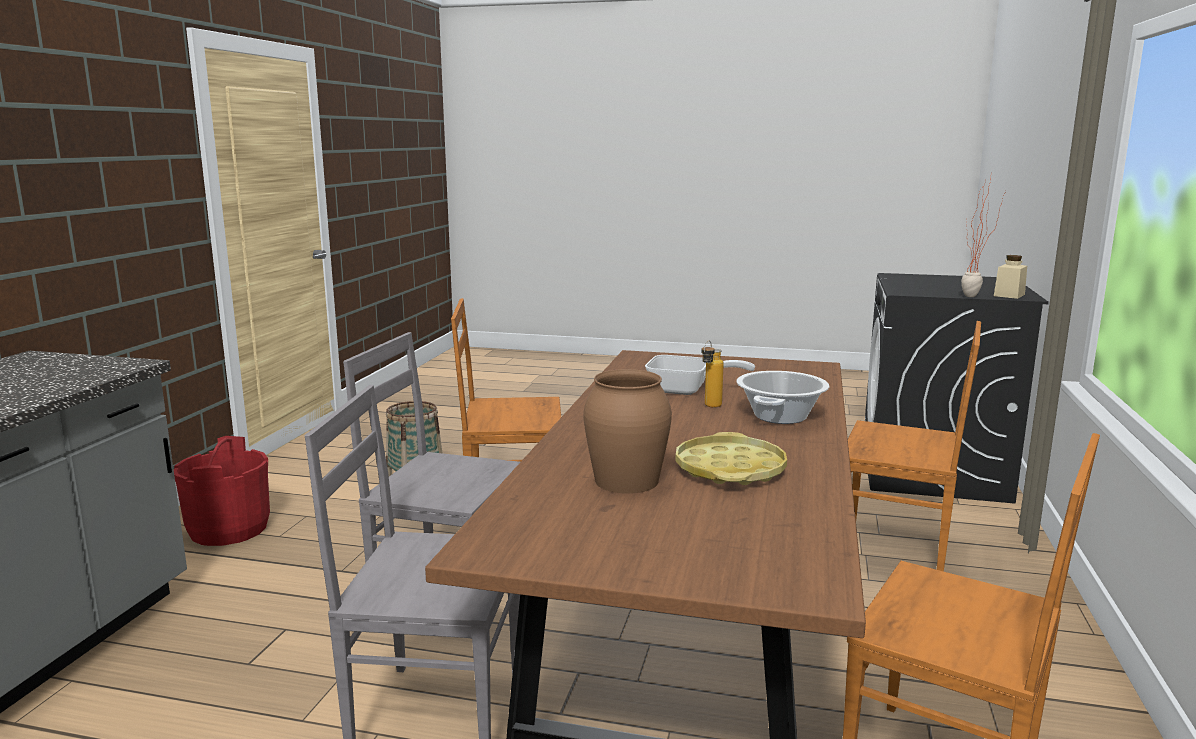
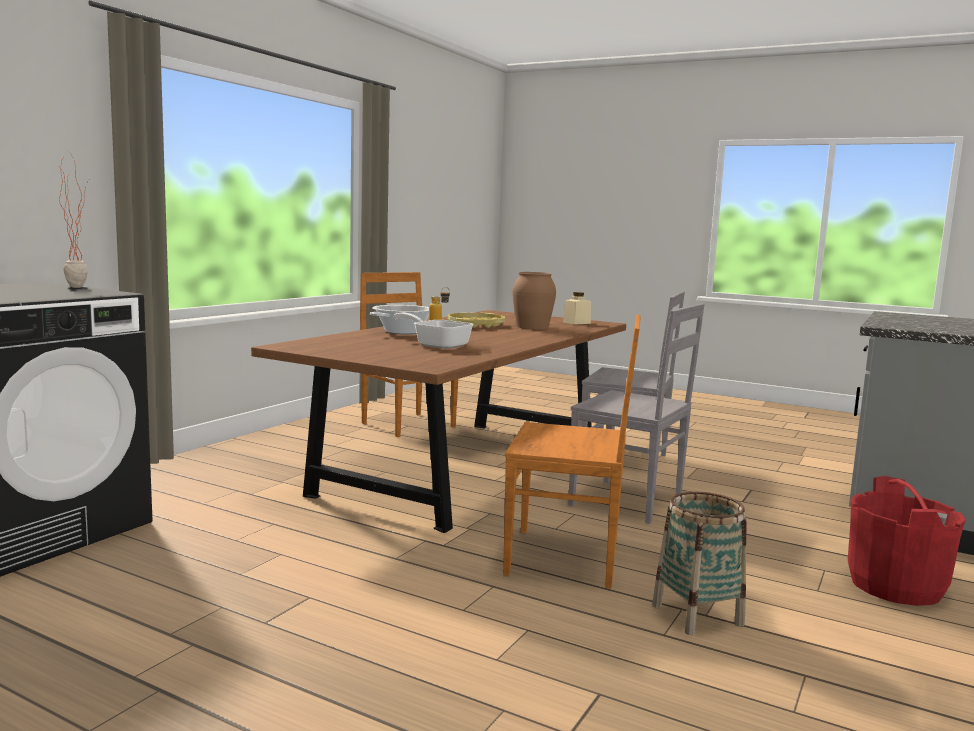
camera: 165 degrees left, 5 degrees down
(897, 554) = (256, 478): brown chair -> none
(1009, 295) = (33, 285): beige jar -> beige jar (576, 323)

